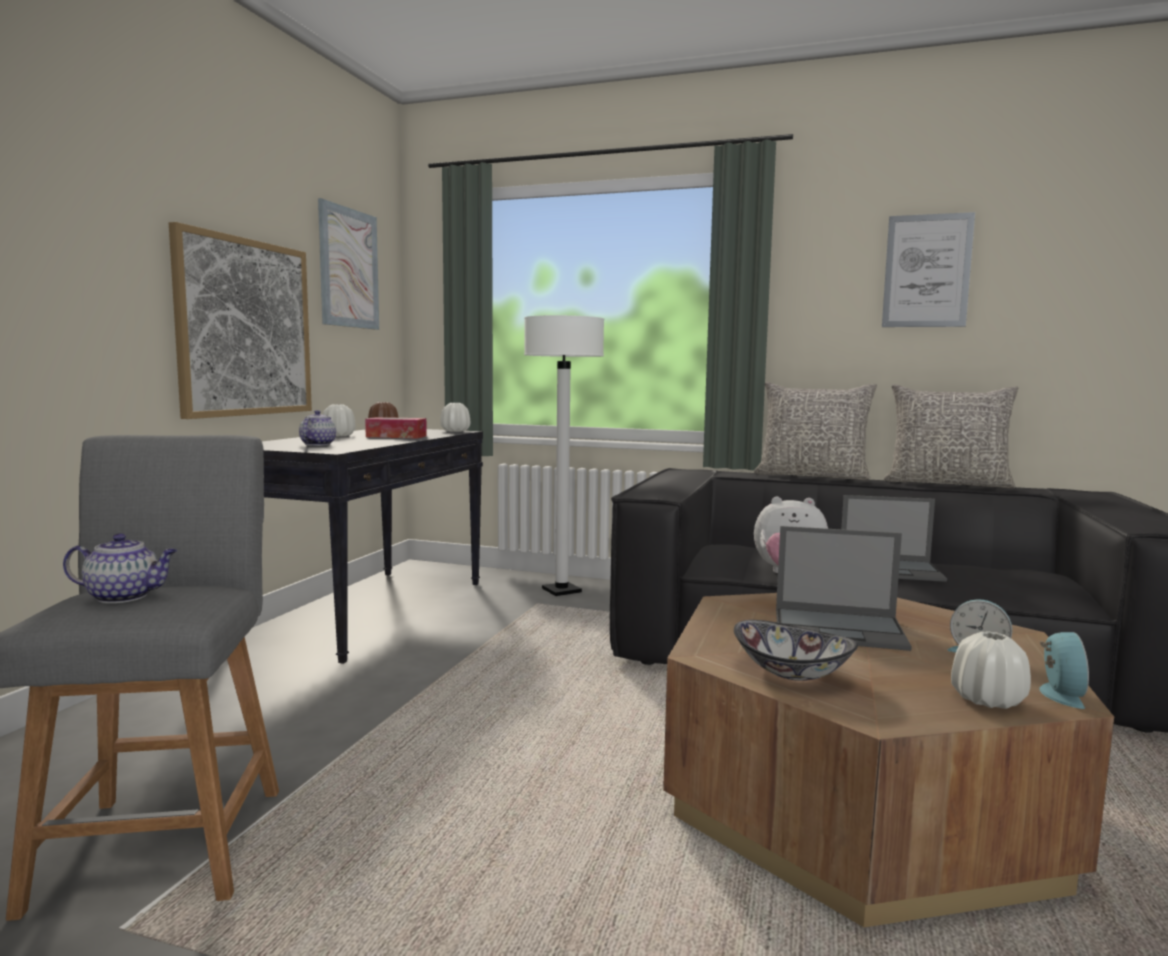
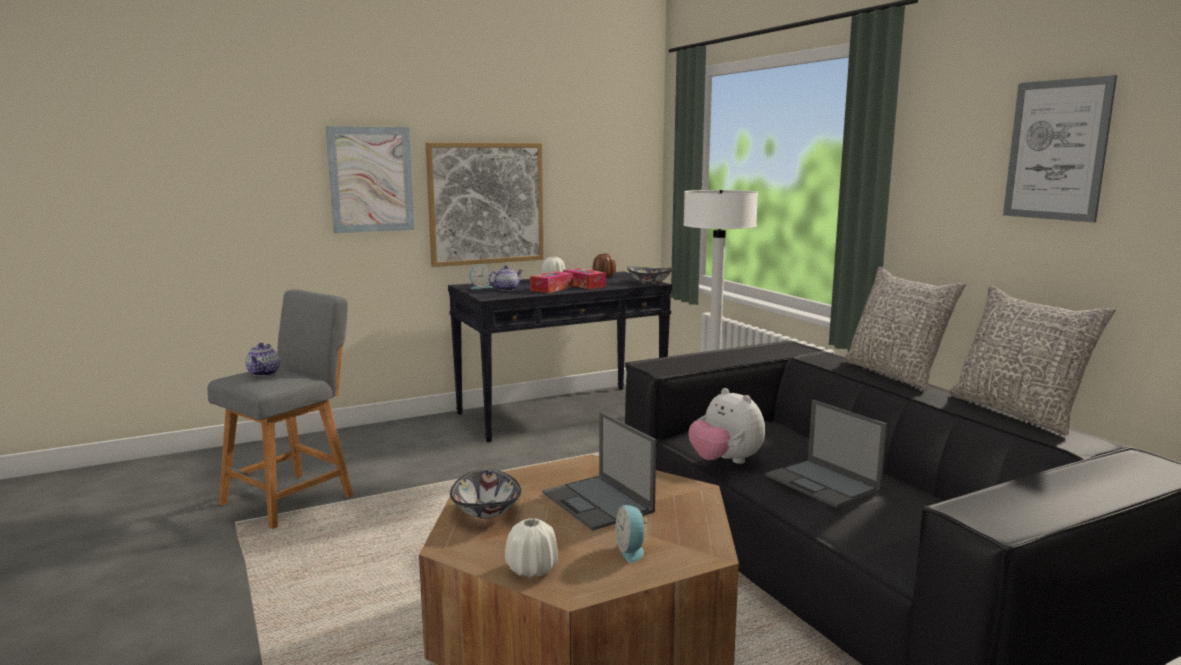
camera: 45 degrees right, 5 degrees up
(125, 596) = (264, 373): teapot -> teapot turned 45 degrees clockwise
(349, 268) = (593, 146): picture -> picture (371, 179)
(374, 440) = (552, 289): none -> tissue box
(455, 431) = (649, 282): white vase -> bowl
(1058, 694) = (584, 588): alarm clock -> alarm clock (480, 287)

